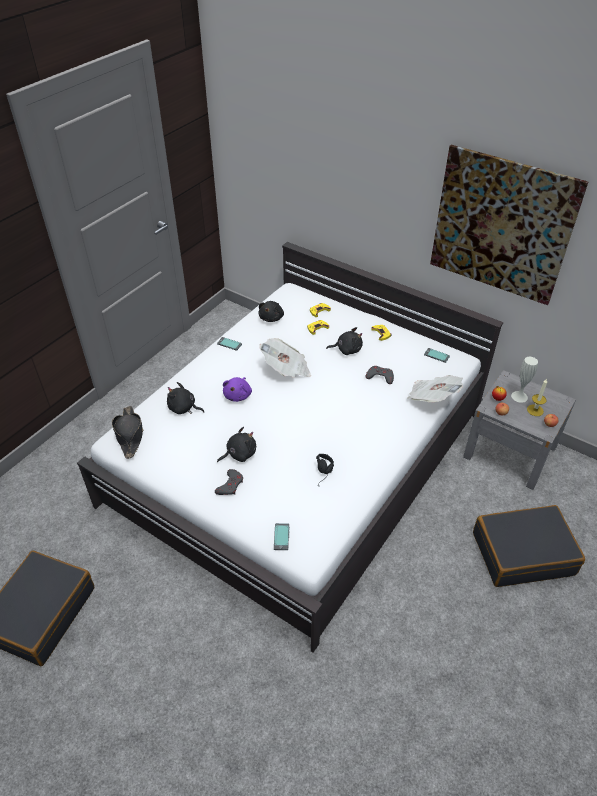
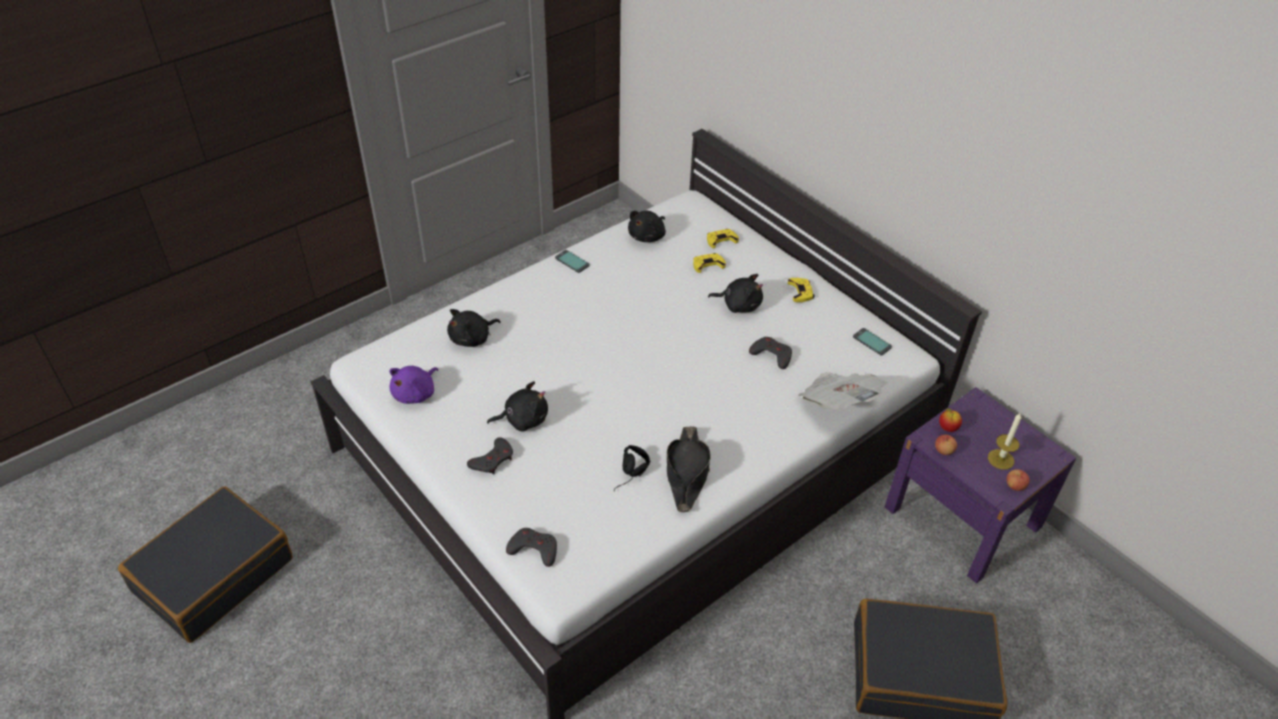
camera: 15 degrees right, 0 degrees up
(129, 435) = (385, 359): black hat -> black hat (686, 473)
(183, 408) = (472, 338): black plush toy -> black plush toy turned 75 degrees counterclockwise
(238, 395) = (555, 337): purple plush toy -> purple plush toy (416, 393)
(281, 537) = (534, 549): phone -> grey game controller
(286, 369) = (638, 315): newspaper -> none
(501, 226) = (994, 160): picture -> none
(510, 452) = (962, 517): grey nightstand -> purple nightstand
(519, 396) = (984, 433): white vase -> none

